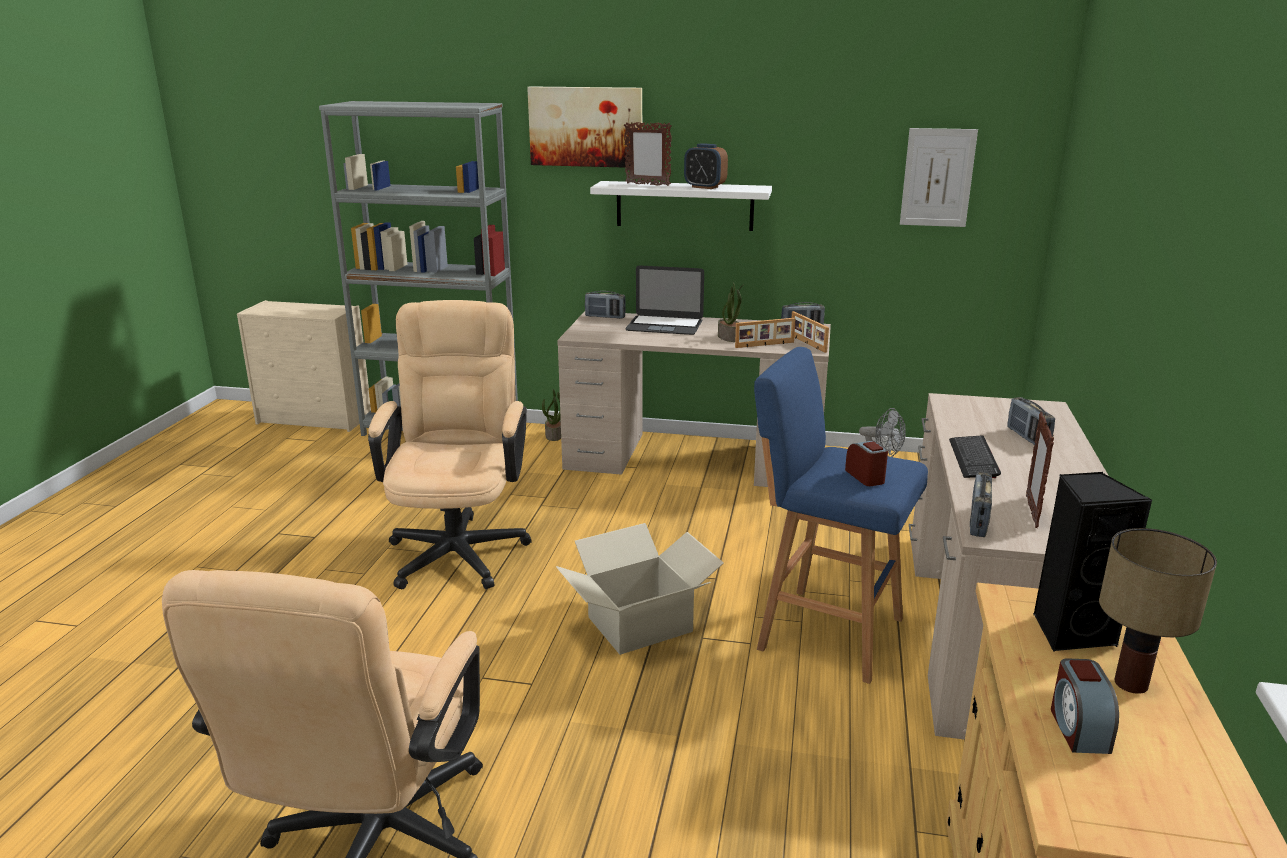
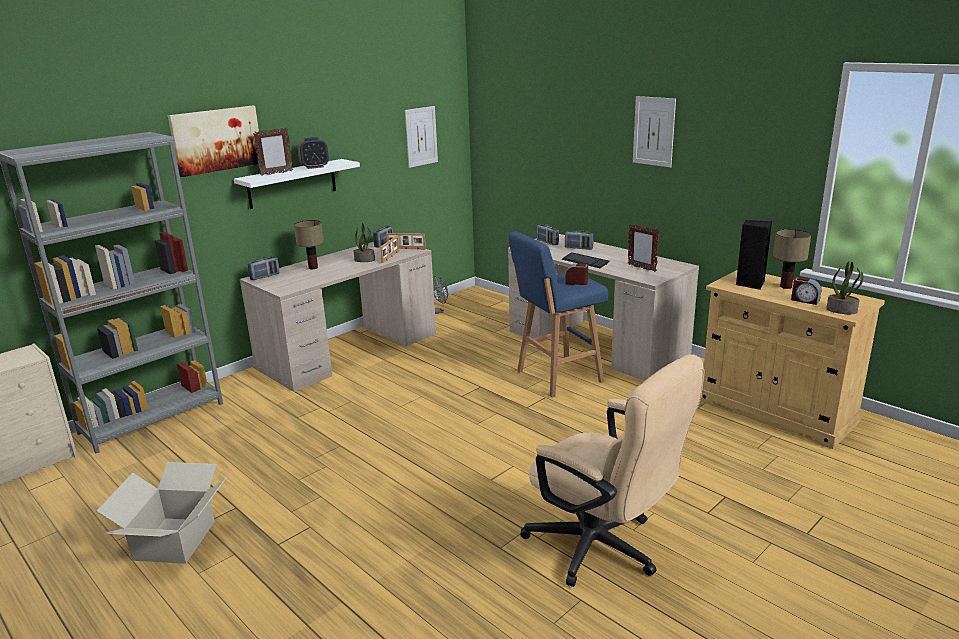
camera: 55 degrees left, 0 degrees up
(460, 546) = (338, 452): beige office chair -> none
(554, 435) = (242, 381): potted plant -> potted plant (842, 310)
(640, 624) = (496, 419): cardboard box -> cardboard box (175, 540)
(664, 325) = (313, 267): laptop -> table lamp
(978, 522) = (640, 278): radio -> radio (547, 242)
(1190, 228) = (654, 131): none -> picture

